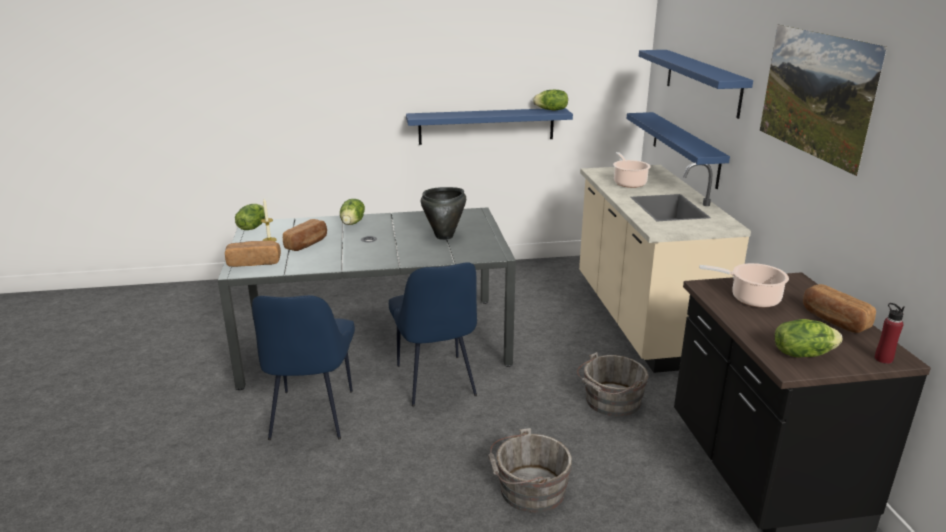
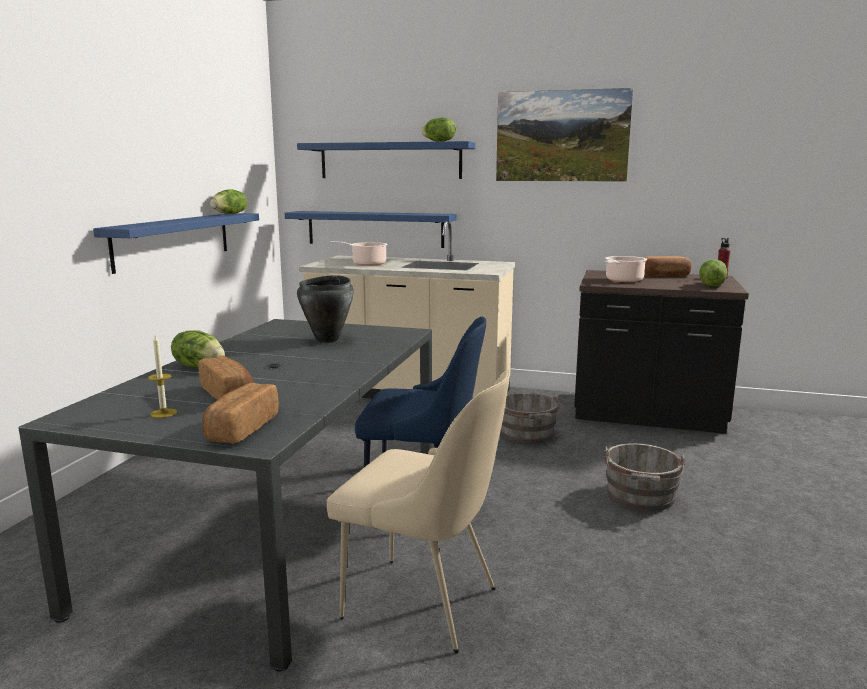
camera: 65 degrees left, 10 degrees down
(252, 227) = (76, 419): lettuce -> lettuce (438, 141)
(312, 415) = (422, 602): blue chair -> beige chair

